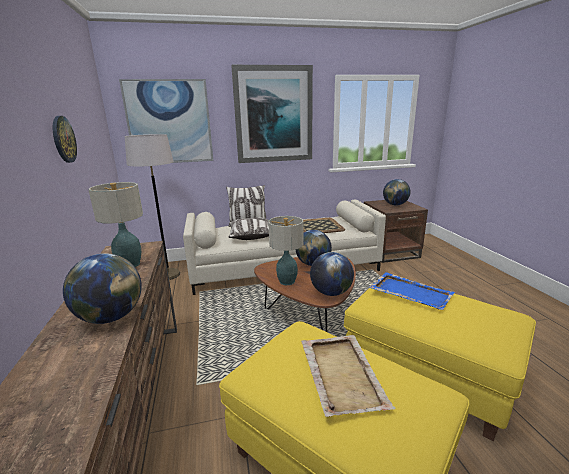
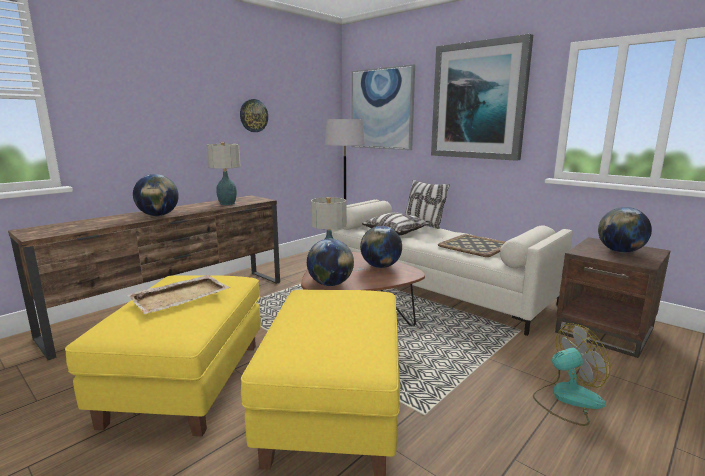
camera: 55 degrees right, 5 degrees down
(410, 292) = (344, 300): blue tray -> none
(448, 290) = (567, 399): none -> fan

